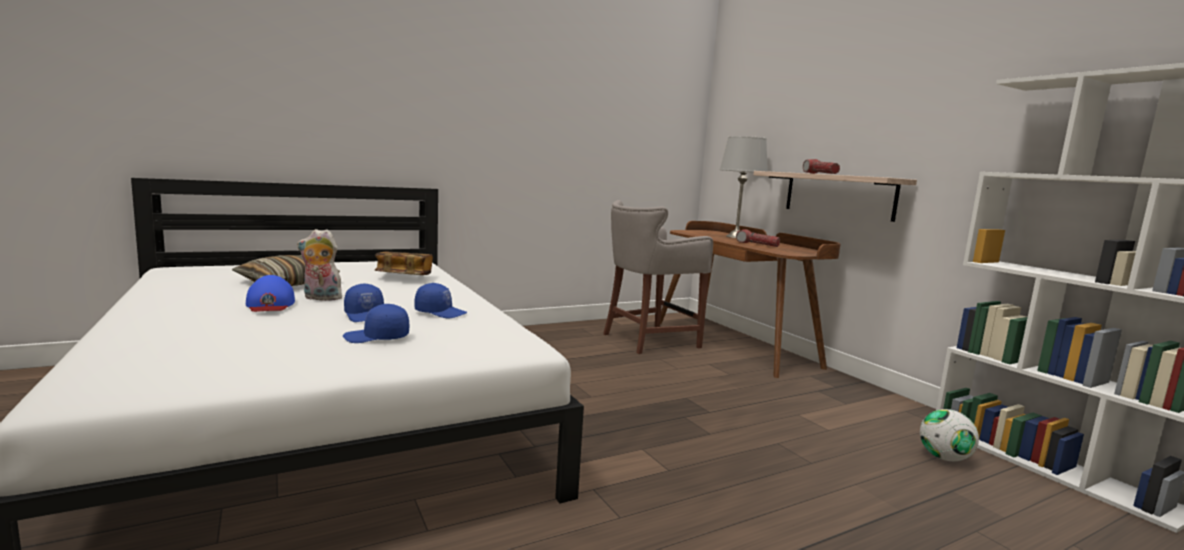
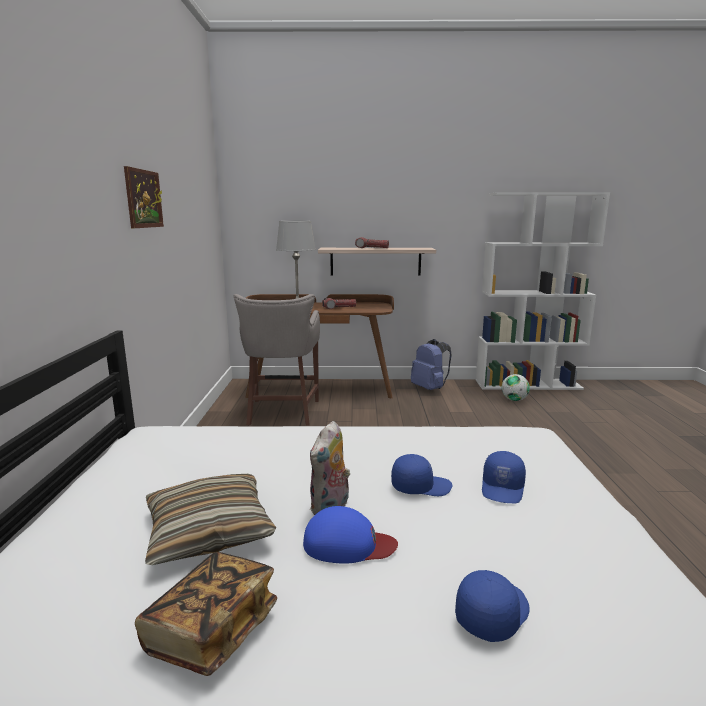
camera: 60 degrees left, 5 degrees up
(404, 276) = (248, 447): book -> book (212, 631)
(441, 312) = (418, 450): blue cap -> blue cap (491, 613)
(526, 102) = (143, 199): none -> picture
(853, 394) = (430, 388): none -> blue backpack

